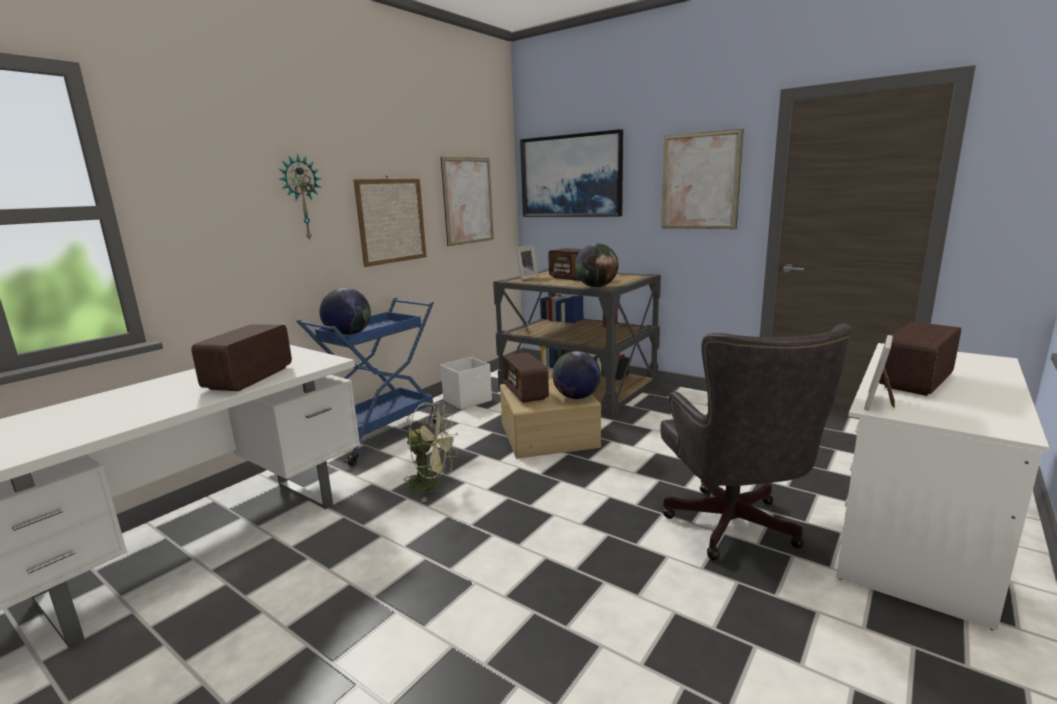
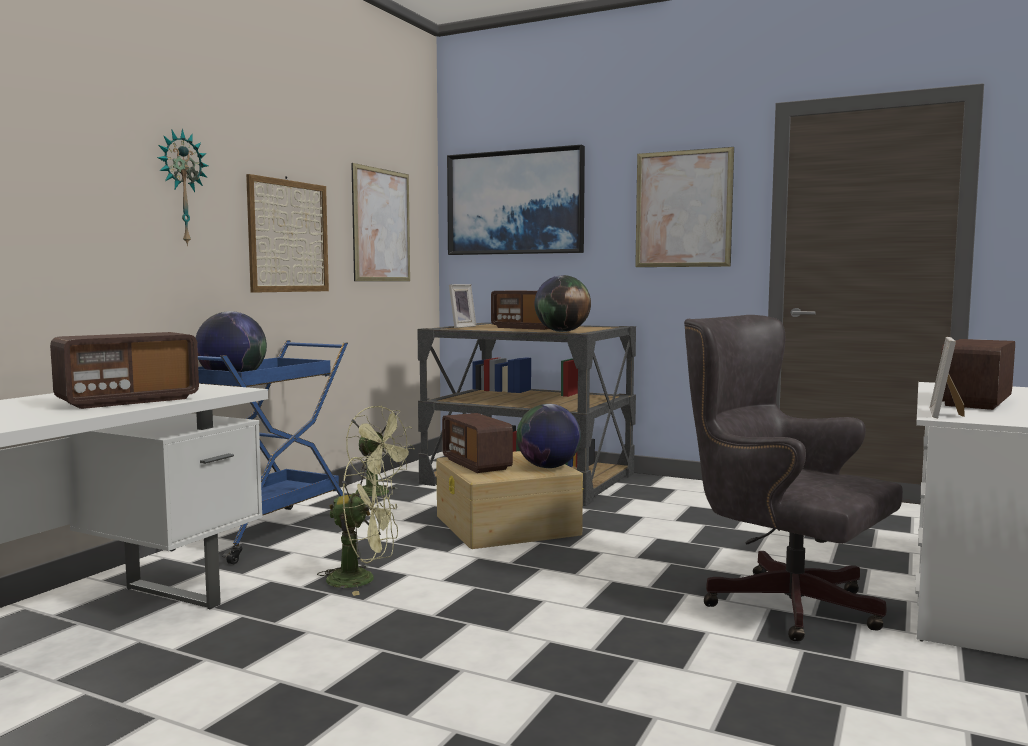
camera: 10 degrees left, 10 degrees down
(250, 378) = (128, 401): radio -> radio turned 135 degrees counterclockwise
(468, 400) = (379, 494): white storage box -> green fan
(735, 529) = (781, 603): grey office chair -> grey office chair turned 150 degrees clockwise

